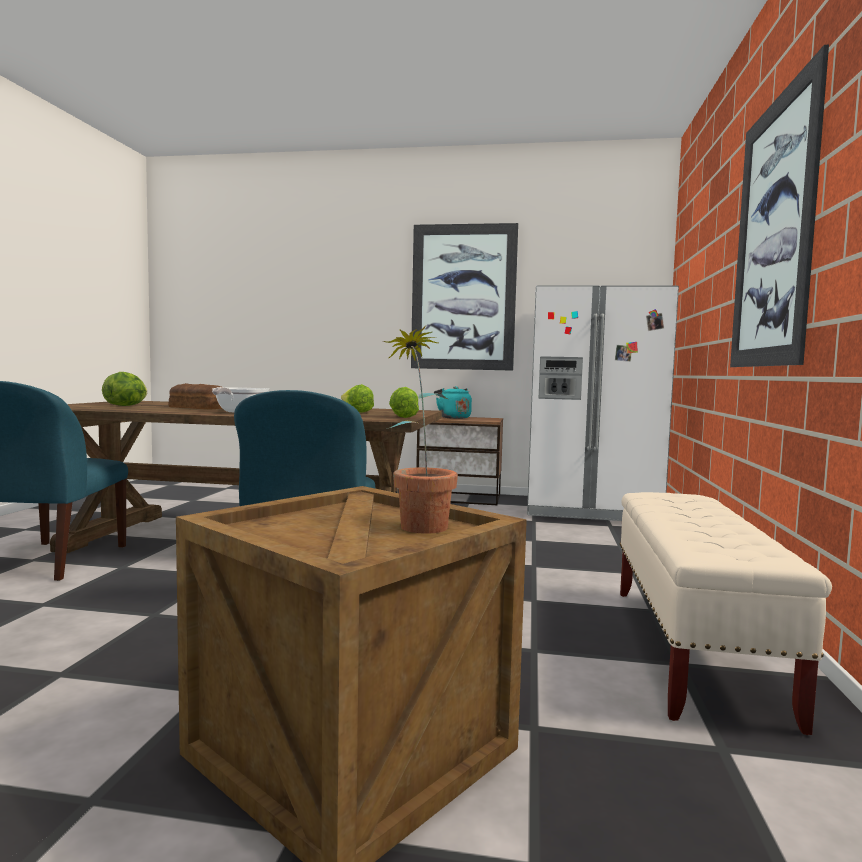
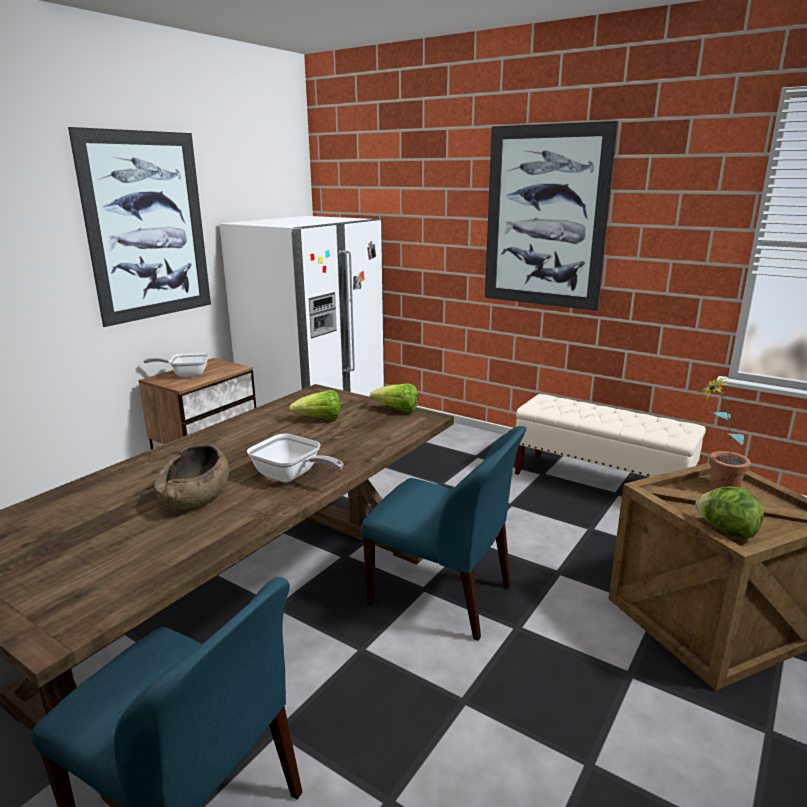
camera: 65 degrees left, 15 degrees up
(126, 405) = (89, 551): lettuce -> lettuce (725, 531)
(199, 408) = (196, 496): bread -> brown bowl
(452, 417) = (186, 375): turquoise kettle -> frying pan

